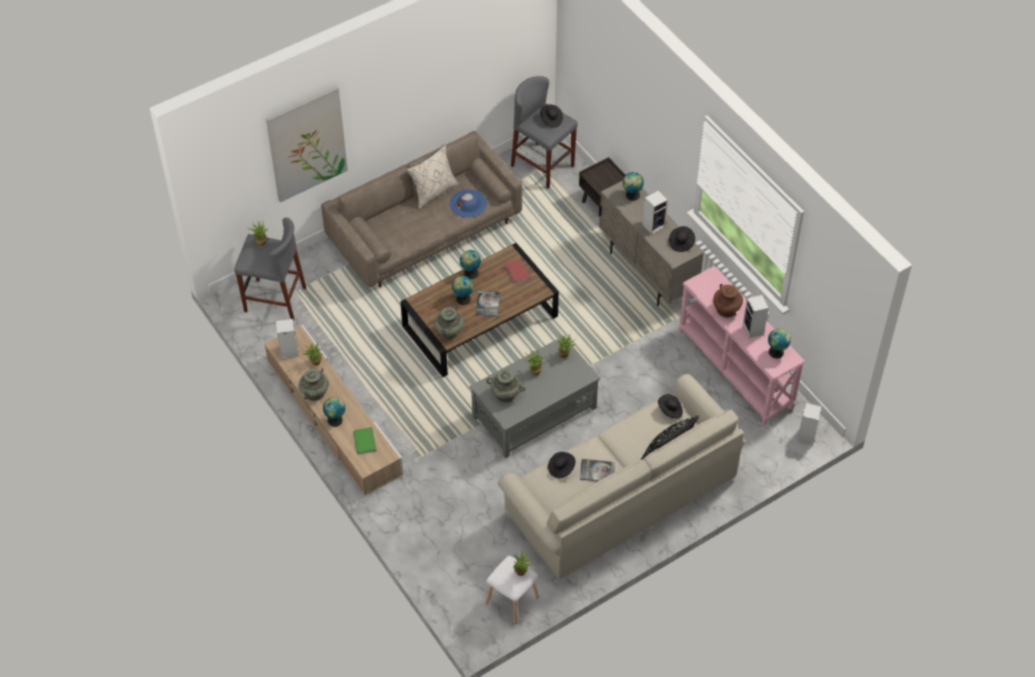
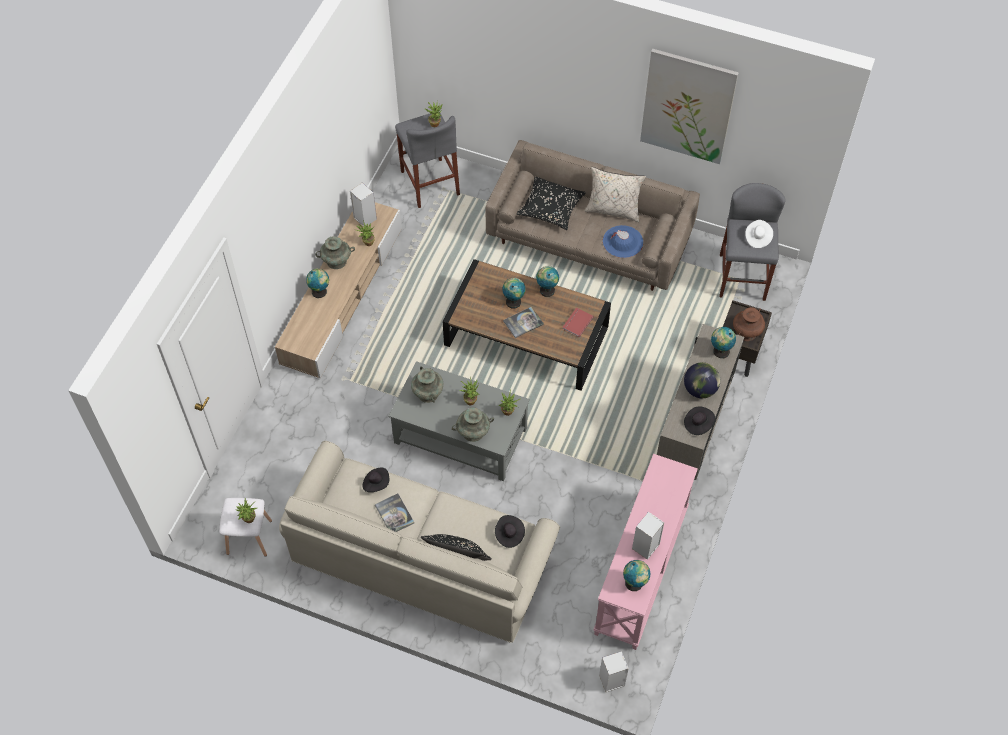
camera: 55 degrees right, 5 degrees up
(307, 144) = (515, 72): picture -> picture (687, 106)
(365, 441) = (314, 326): green book -> none
(396, 228) = (550, 208): none -> black pillow
(449, 332) = (469, 313): turquoise vase -> turquoise vase (473, 432)
(551, 120) = (757, 238): black hat -> white hat
(654, 225) = (700, 389): speaker -> globe
(726, 309) = (651, 509): brown vase -> brown vase (746, 332)

